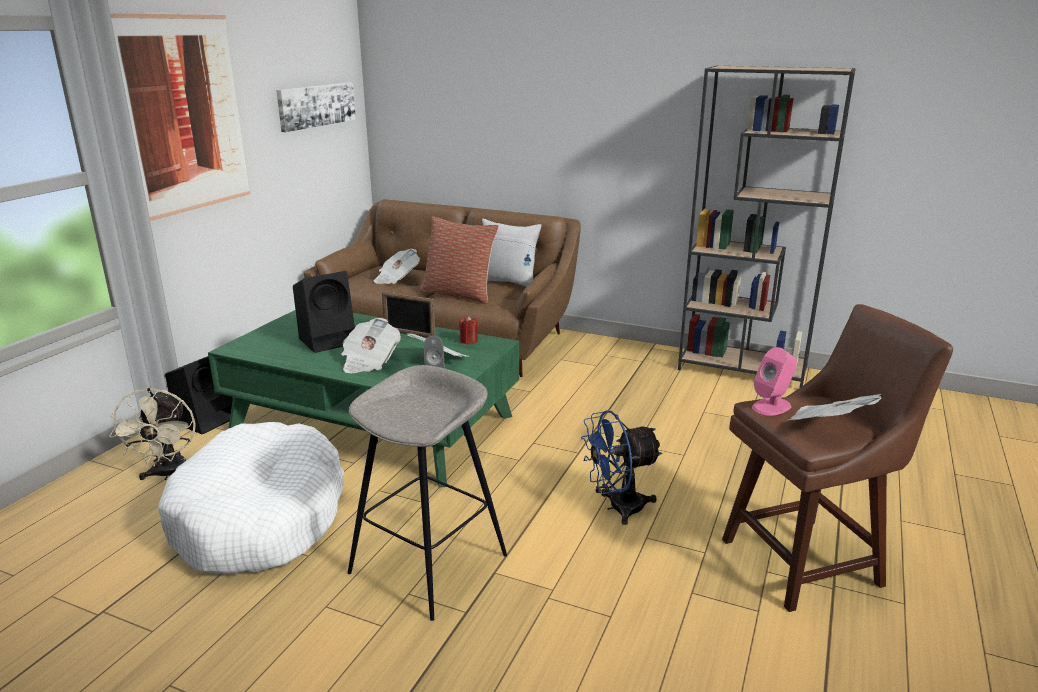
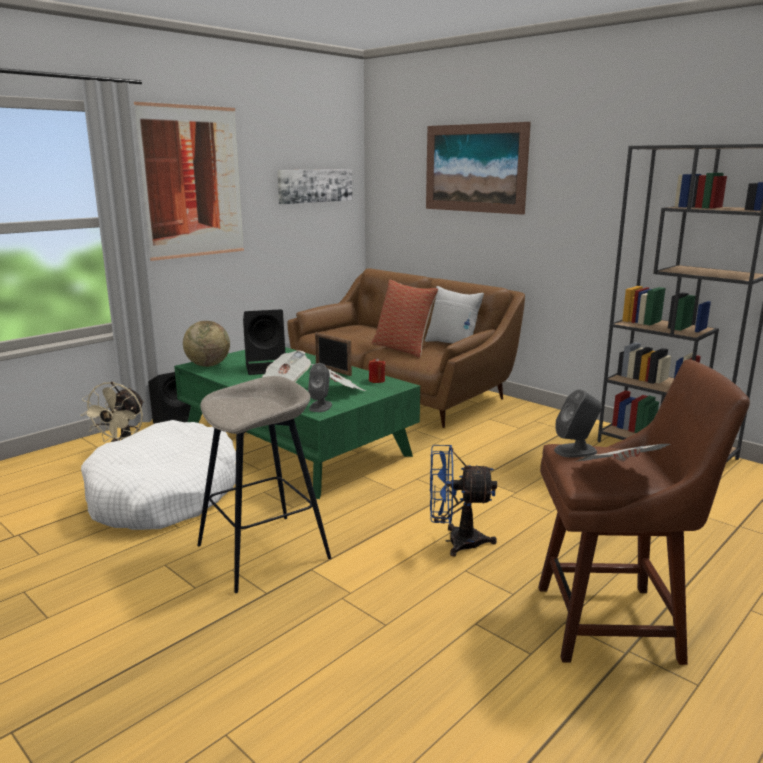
camera: 20 degrees right, 5 degrees down
(252, 346) = (208, 365): none -> globe
(397, 279) = (361, 333): newspaper -> none
(510, 83) = (475, 168): none -> picture
(772, 406) = (576, 450): pink speaker -> grey speaker

